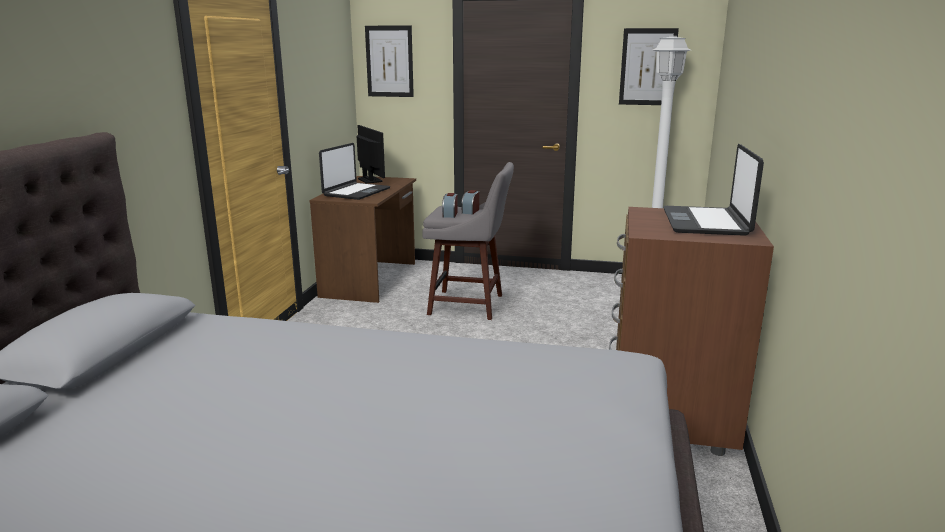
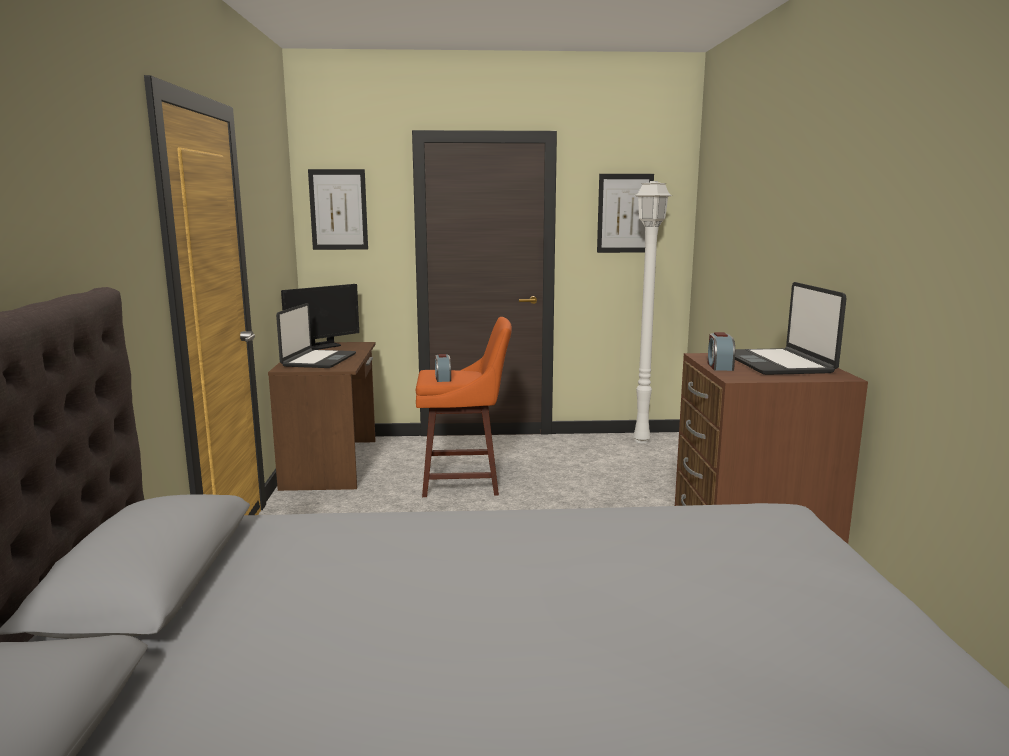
camera: 15 degrees left, 5 degrees down
(370, 180) = (322, 346): monitor -> monitor turned 90 degrees clockwise
(470, 211) = (462, 373): alarm clock -> alarm clock (719, 366)
(470, 305) = (465, 481): grey stool -> orange stool

